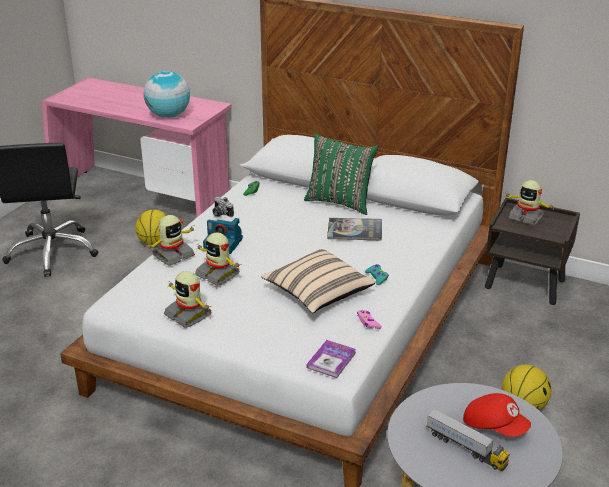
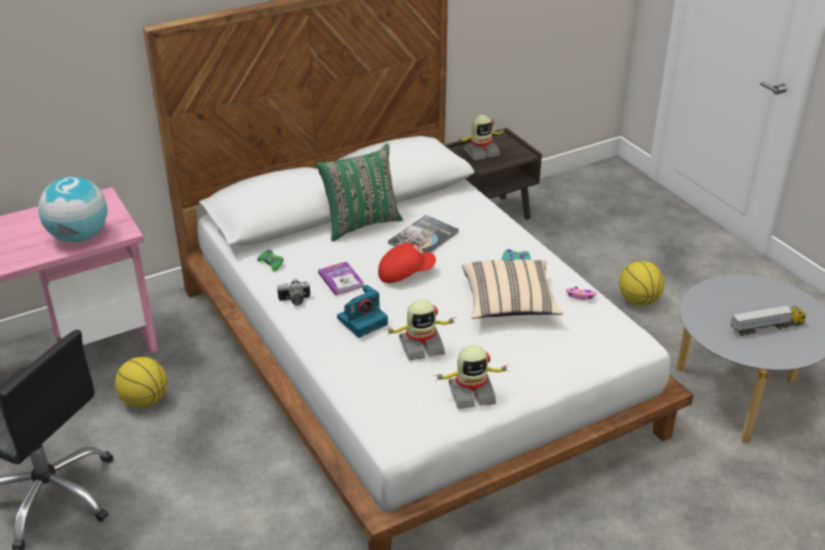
camera: 55 degrees left, 5 degrees up
(173, 255) = (347, 363): toy robot -> none
(331, 360) = (619, 339): book -> book (341, 279)
(494, 426) = (750, 302): red cap -> red cap (405, 273)

